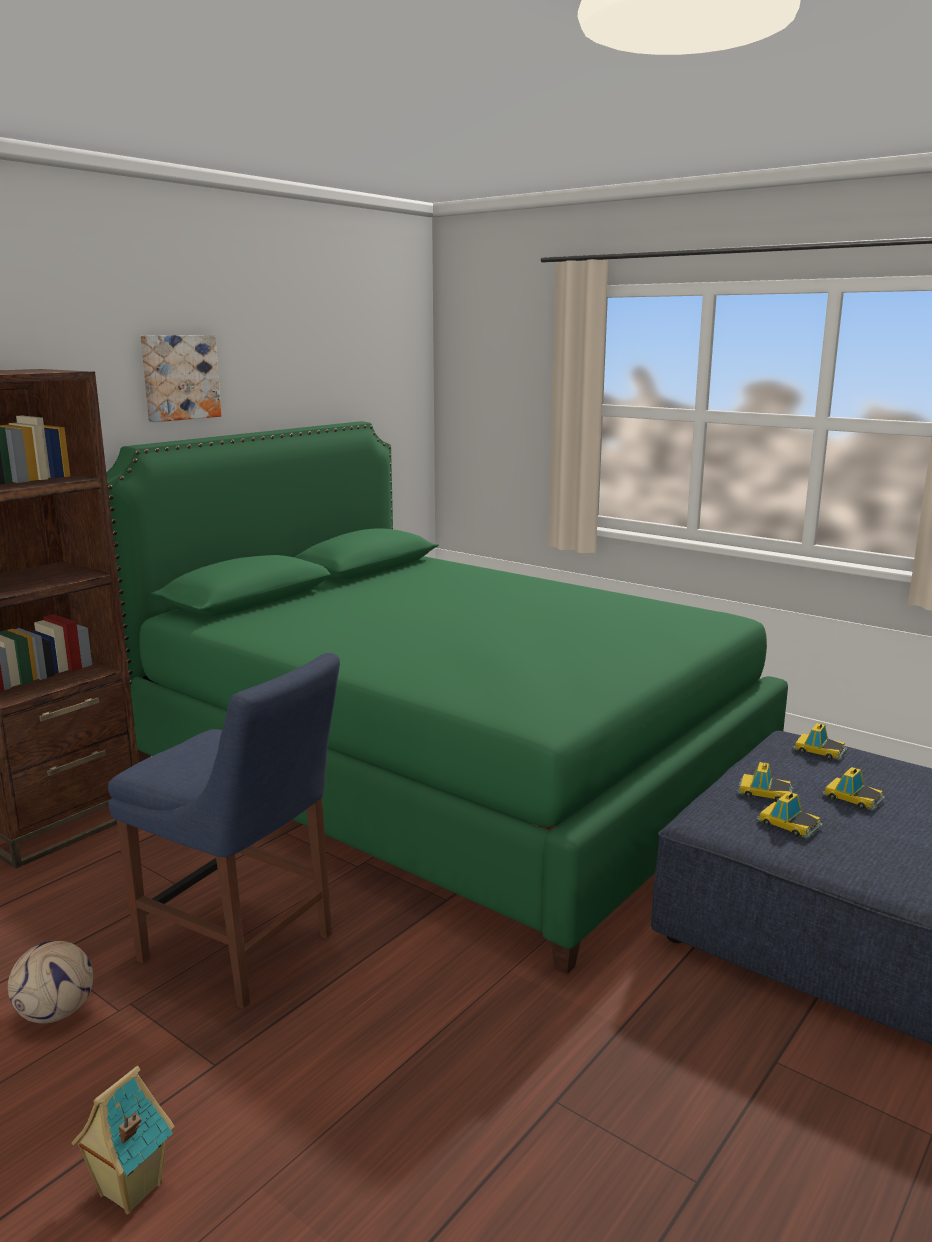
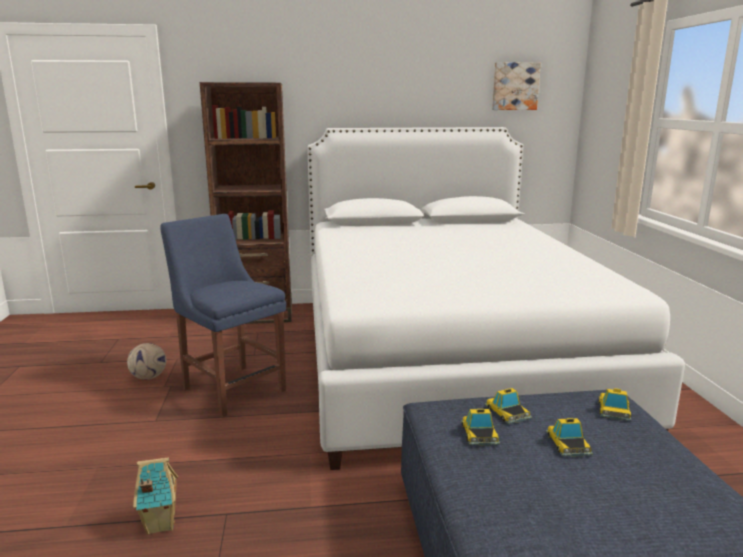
camera: 45 degrees right, 0 degrees up
(128, 1190) = (72, 442): toy house -> toy house (159, 524)
(179, 377) = (368, 92): picture -> picture (515, 86)
(243, 951) = (231, 388): blue chair -> blue chair turned 150 degrees clockwise
(446, 776) = (444, 357): green bed -> white bed
(819, 750) = (614, 410): toy car -> toy car turned 150 degrees counterclockwise

